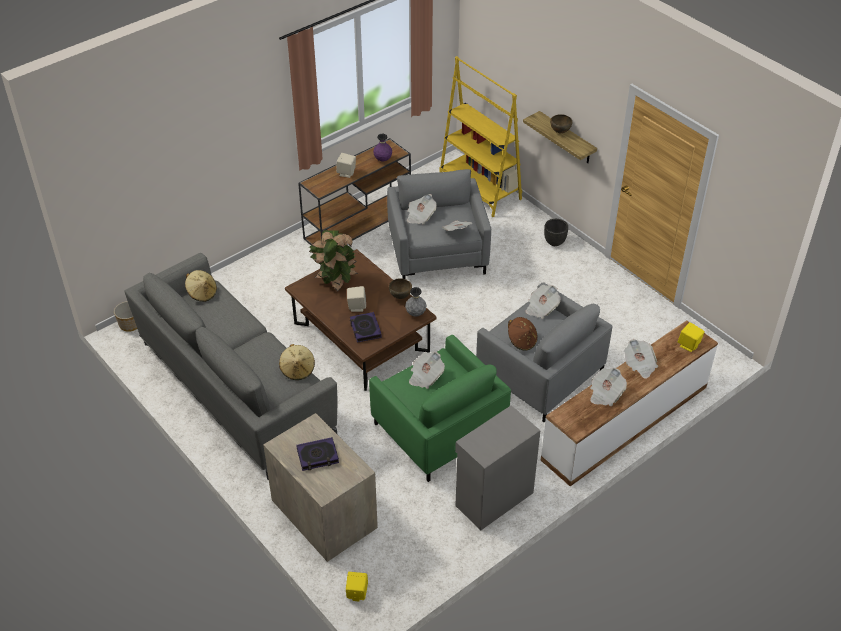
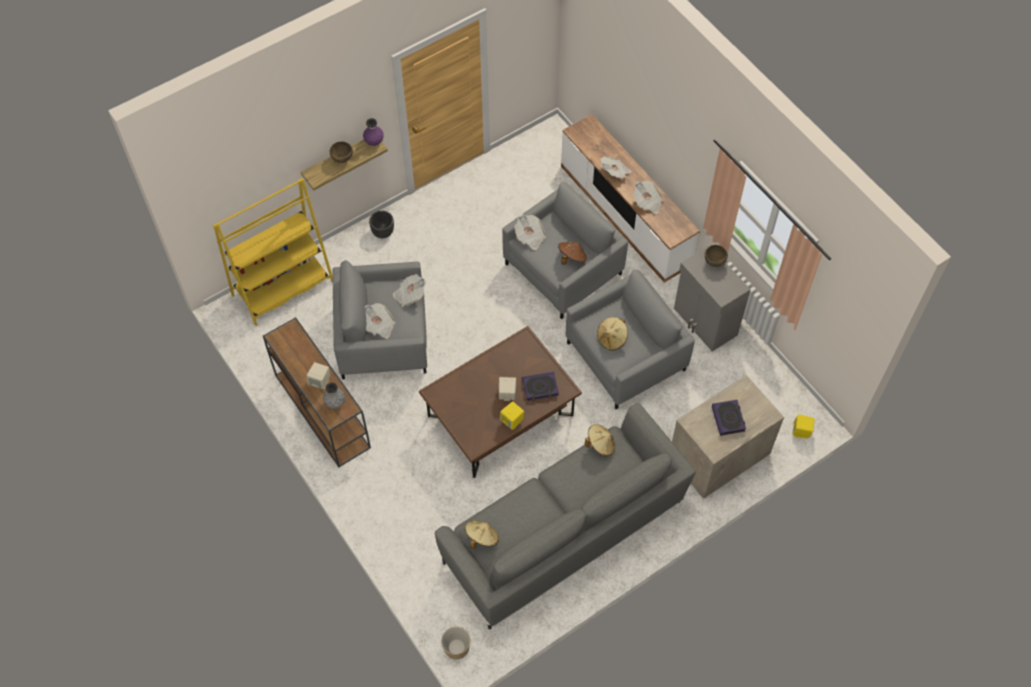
camera: 85 degrees left, 15 degrees up
(335, 281) = (467, 413): potted plant -> none
(383, 159) = (302, 344): purple vase -> purple vase (374, 142)
(400, 296) = (497, 354): brown bowl -> brown bowl (714, 262)
(415, 314) = (522, 343): grey vase -> grey vase (335, 403)
(425, 377) = (612, 339): newspaper -> beige hat
(438, 430) = (626, 357): green armchair -> grey armchair
(689, 345) = (594, 134): yellow speaker -> yellow speaker (512, 421)

